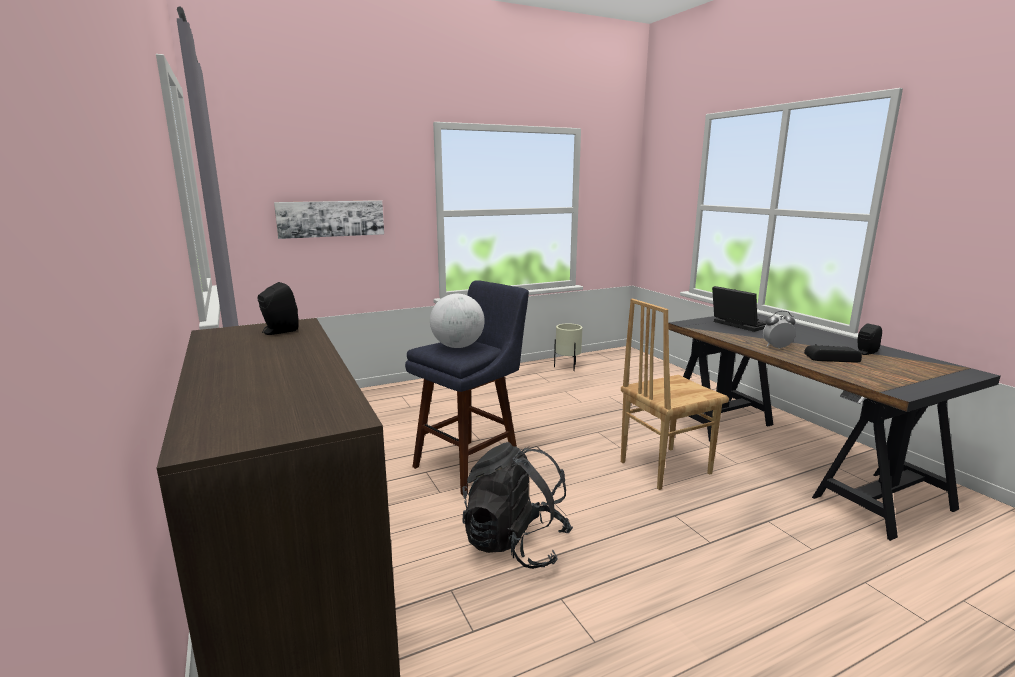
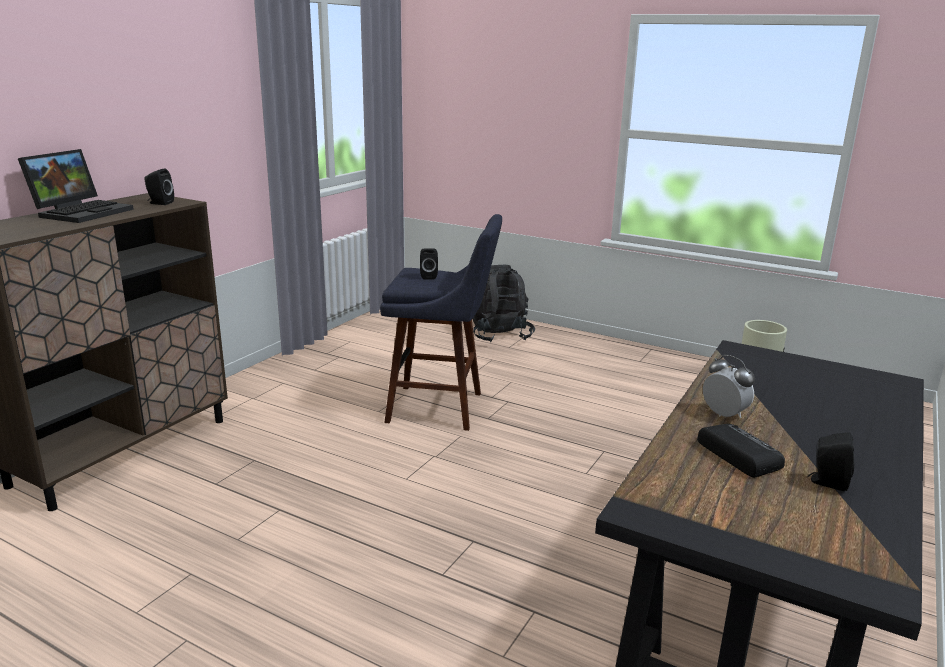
camera: 55 degrees right, 5 degrees up
(331, 218) = (504, 126): picture -> none
(457, 346) = (428, 276): globe -> black speaker
(515, 544) = (336, 467): black backpack -> black backpack (499, 335)
(663, 467) = (575, 512): brown chair -> none
(739, 324) = (809, 380): laptop -> laptop (82, 212)

